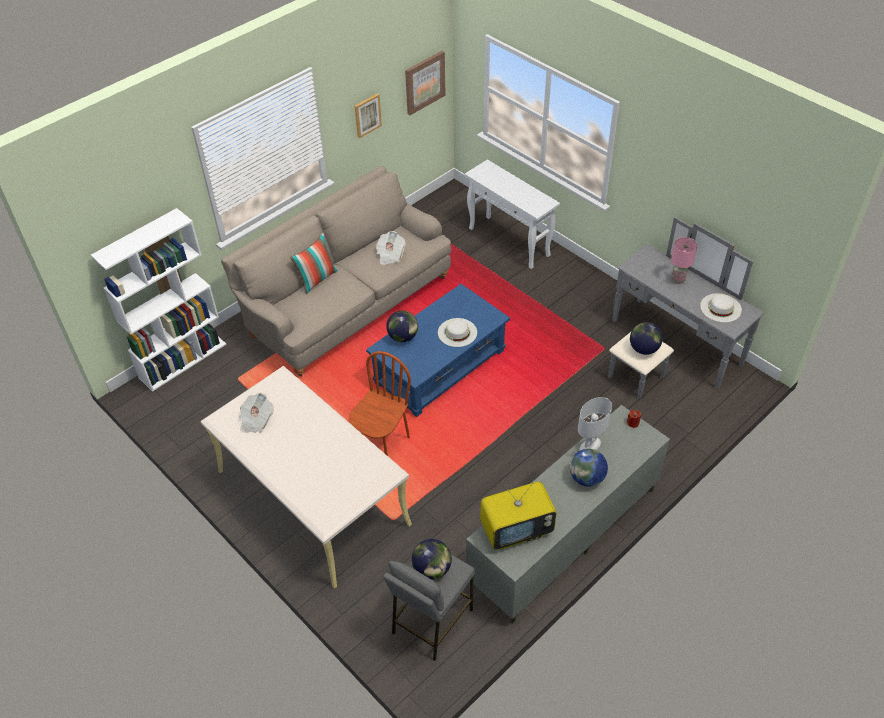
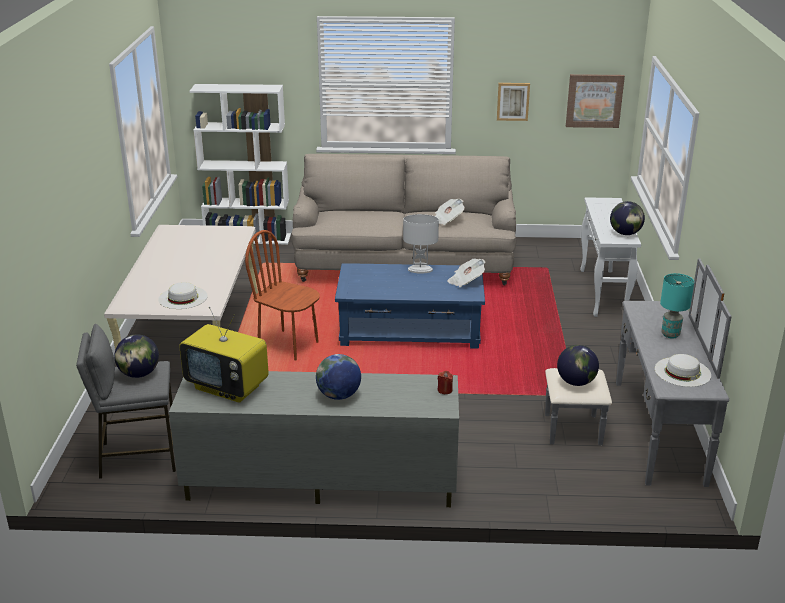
camera: 45 degrees right, 20 degrees down
(256, 420) = (185, 239): newspaper -> newspaper (466, 281)
(317, 279) = (371, 210): pillow -> none
(382, 445) = (288, 346): brown chair -> brown chair turned 135 degrees counterclockwise
(403, 337) = (379, 270): globe -> globe (625, 233)
(457, 332) = (425, 288): white hat -> white hat (183, 297)
(589, 447) = (378, 381): white table lamp -> white table lamp (420, 270)
(678, 280) = (670, 334): pink table lamp -> turquoise table lamp

